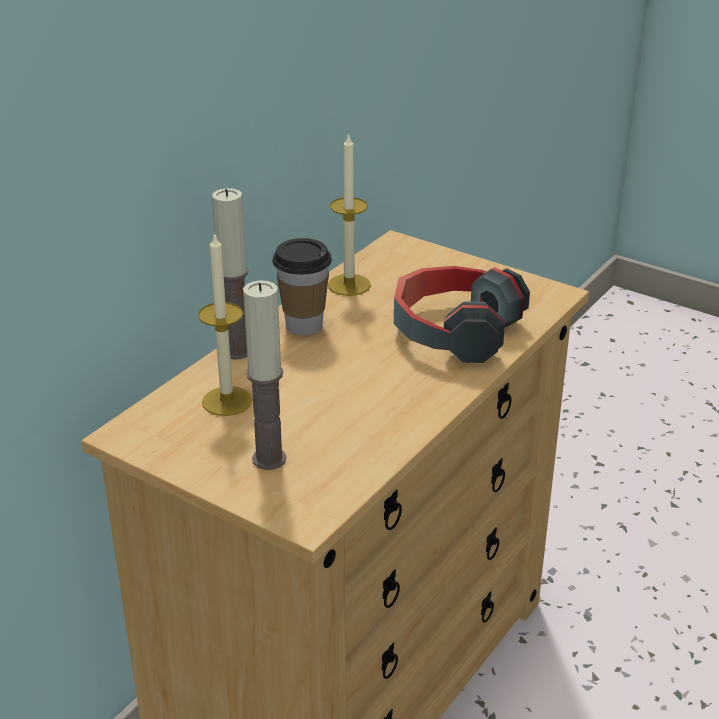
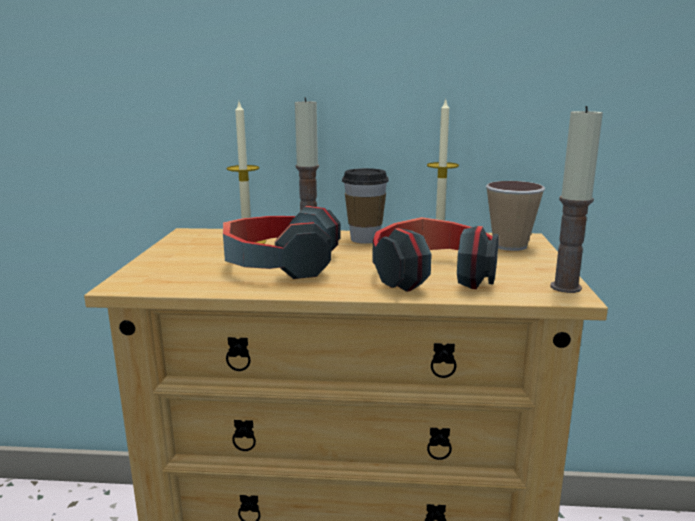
camera: 60 degrees right, 15 degrees down
(269, 459) = (189, 263): candle -> candle (565, 287)
(340, 402) = (280, 265): none -> headphones
(414, 262) = (510, 246): none -> cup

